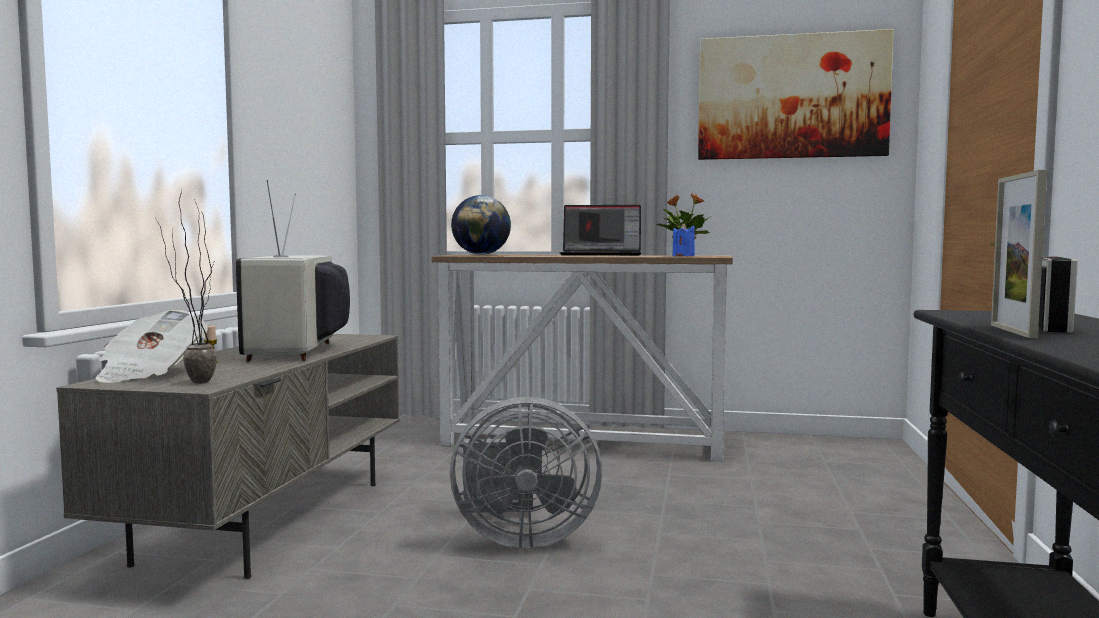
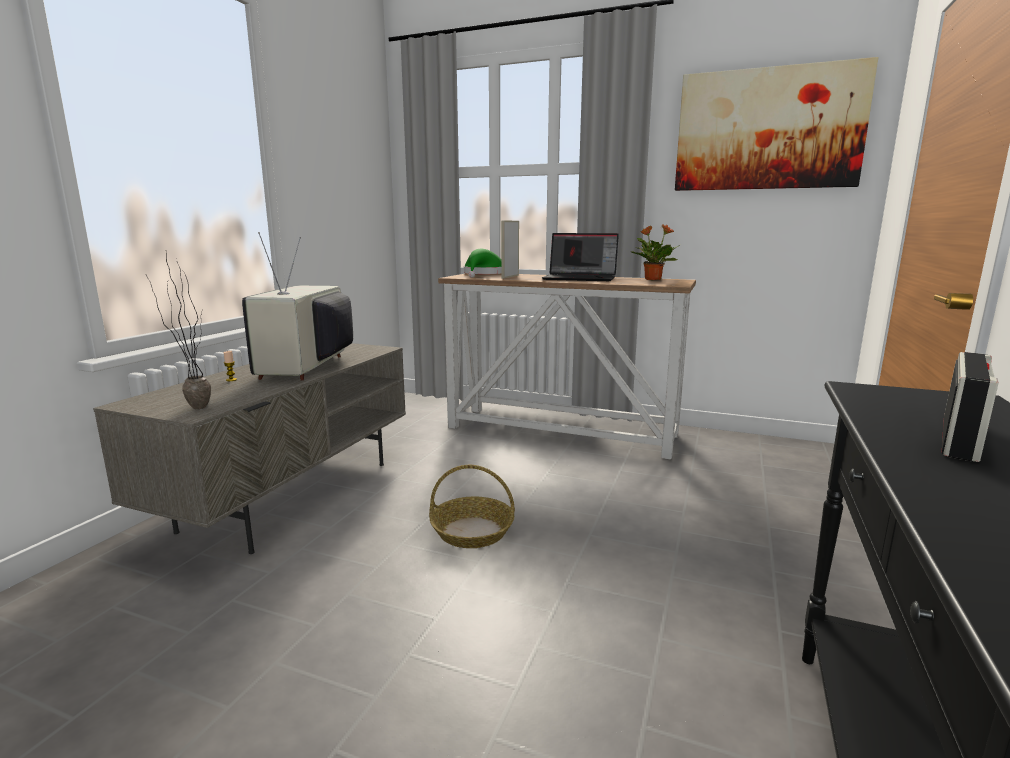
camera: 10 degrees right, 10 degrees up
(149, 373) = (174, 393): newspaper -> none
(481, 254) = (483, 274): globe -> green hat
(520, 538) = (473, 531): grey fan -> basket
(683, 256) = (647, 283): blue candle -> none
(1012, 331) = (905, 452): picture frame -> picture frame (510, 276)

